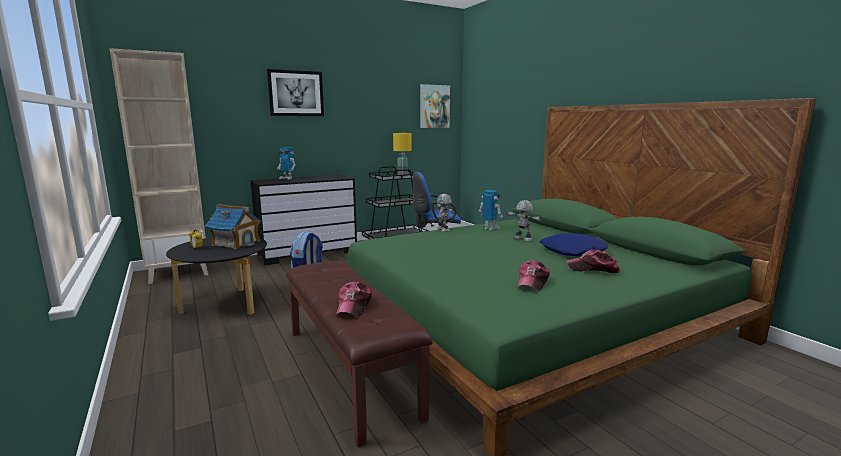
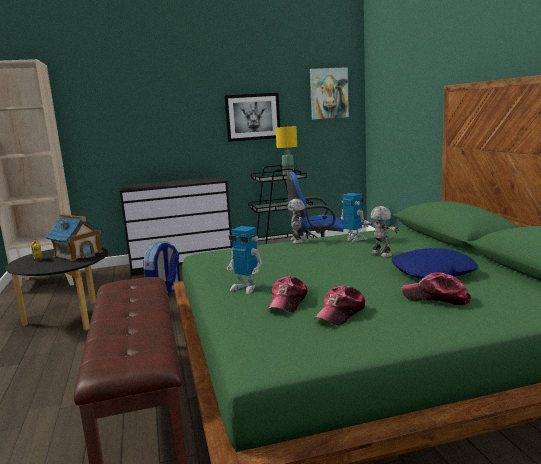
camera: 15 degrees right, 0 degrees up
(287, 178) = (158, 182): toy robot -> toy robot (246, 288)
(296, 93) = (166, 91): picture -> picture (252, 117)
(354, 306) = (121, 333): cap -> cap (288, 302)

